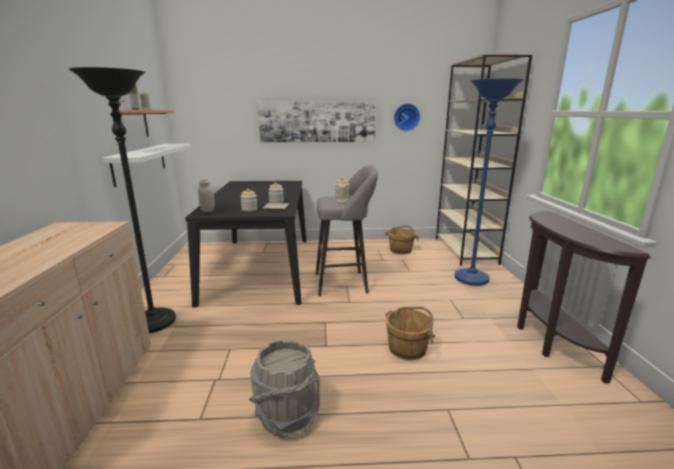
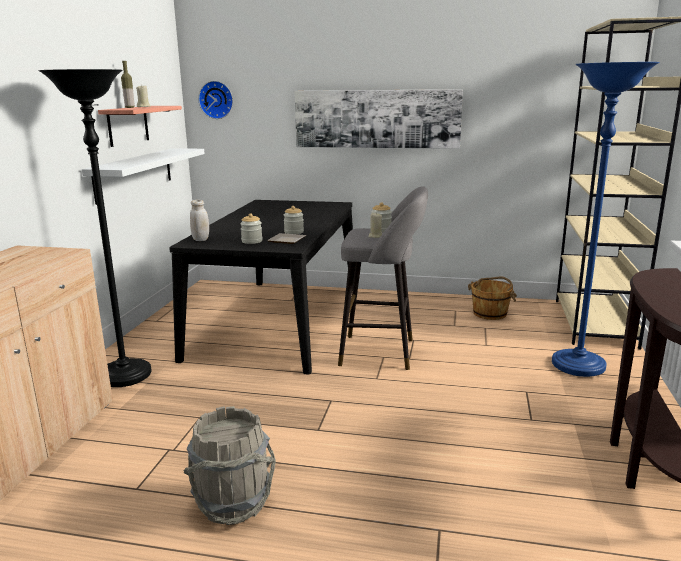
camera: 15 degrees right, 0 degrees up
(406, 117) = (511, 112): wall clock -> wall clock (217, 100)
(408, 348) = (426, 448): brown bucket -> none

